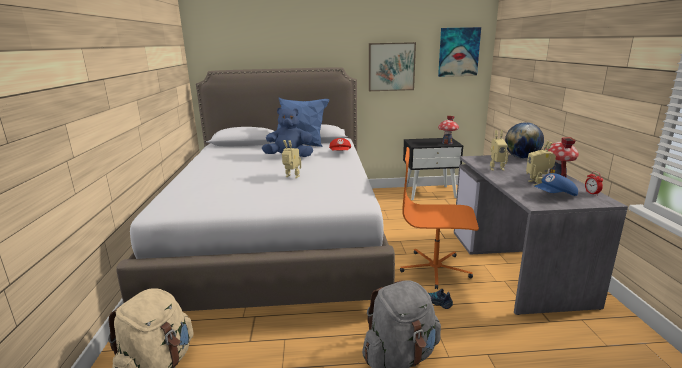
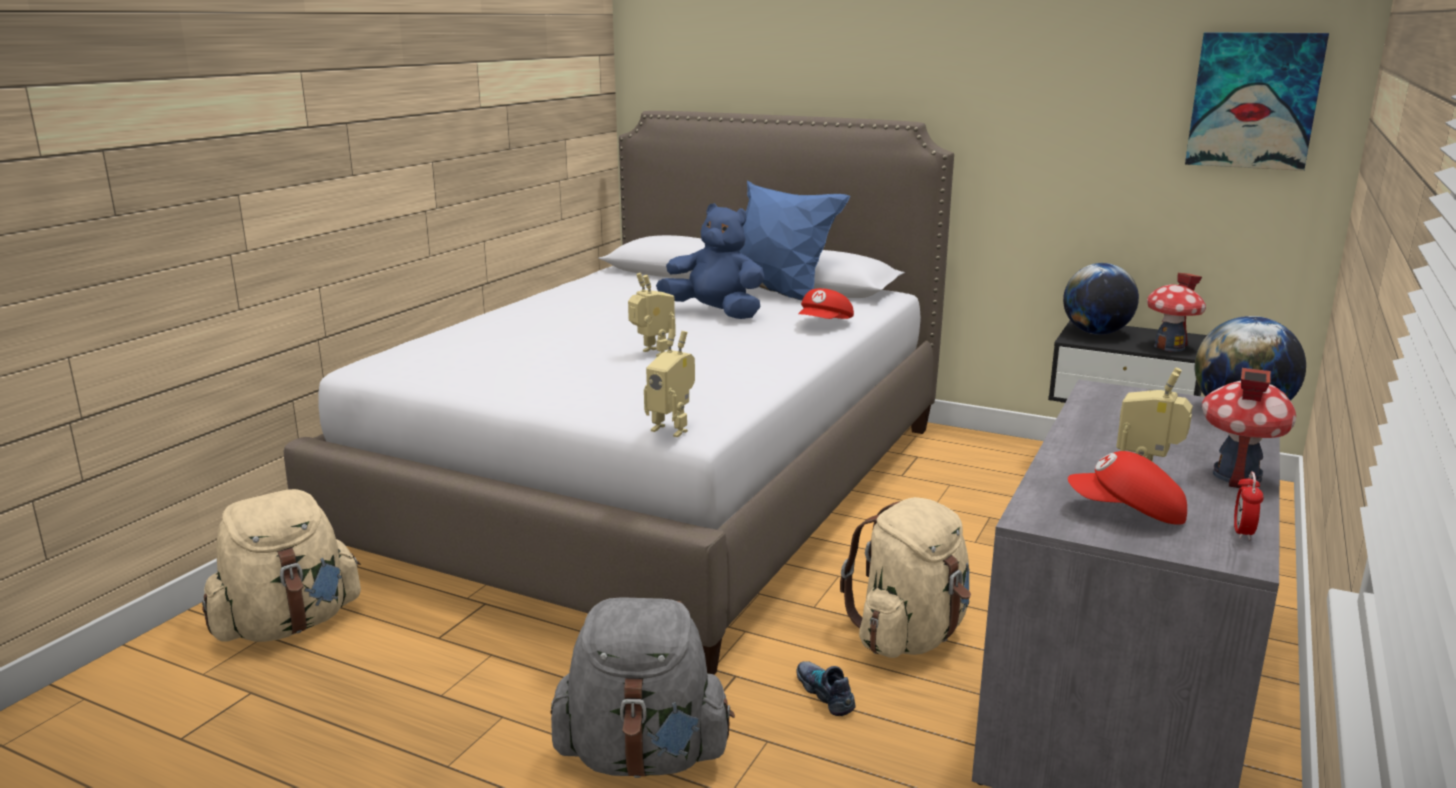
camera: 30 degrees right, 0 degrees up
(391, 67) = (1055, 128): picture -> none
(419, 142) = (1096, 333): none -> globe
(435, 269) = (910, 636): orange office chair -> beige backpack
(496, 168) = (1110, 423): toy robot -> toy robot (672, 429)
(555, 196) = (1127, 513): blue cap -> red cap

